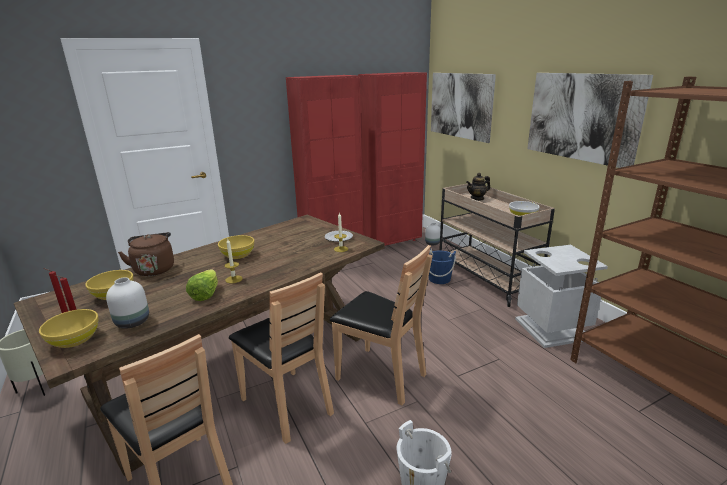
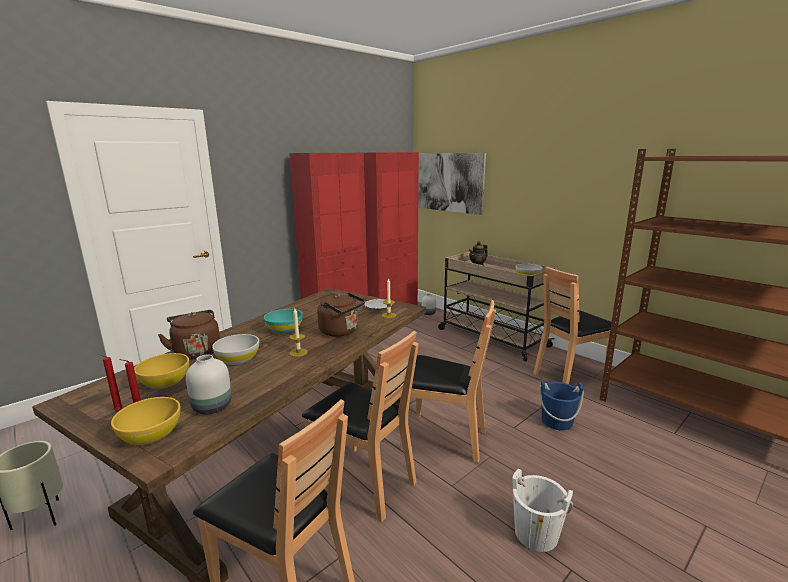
camera: 15 degrees left, 5 degrees down
(181, 280) = (238, 359): none -> white bowl
(205, 294) = (278, 370): lettuce -> none
(238, 255) = (284, 330): yellow bowl -> turquoise bowl
(285, 262) = (341, 331): none -> brown kettle
(439, 279) = (451, 344): blue bucket -> blue bucket (557, 421)
(551, 328) = (570, 375): grey trash can -> brown chair
(581, 117) = (574, 186): picture -> none

